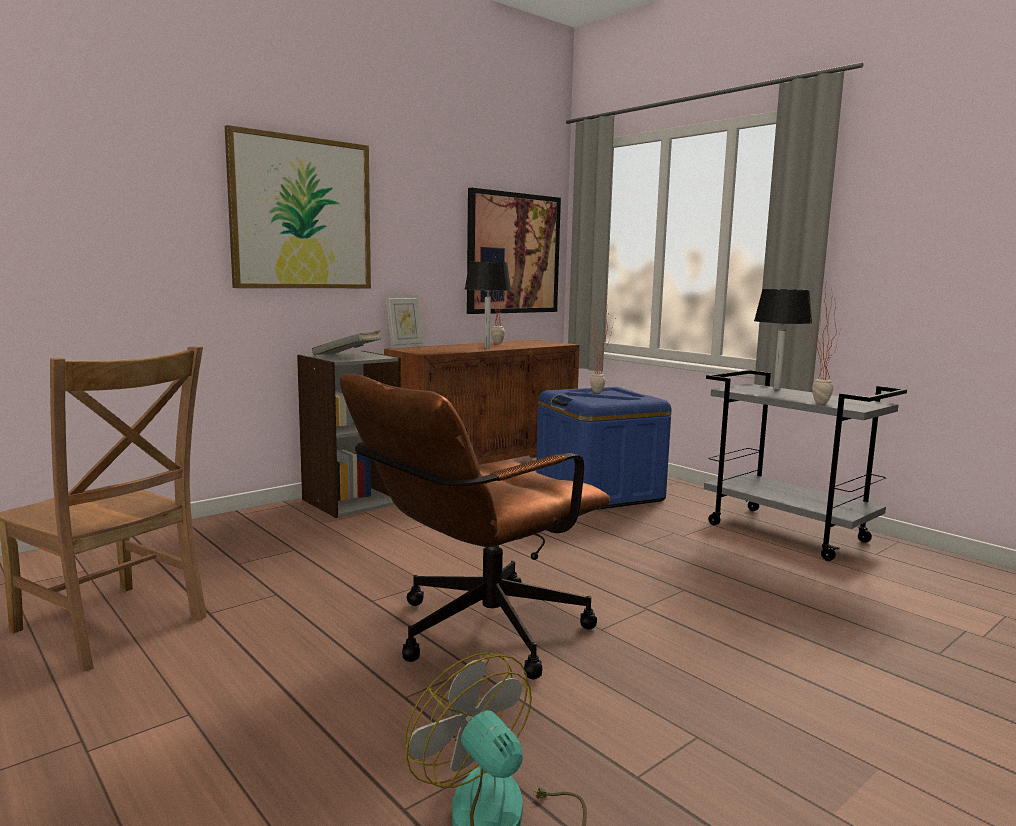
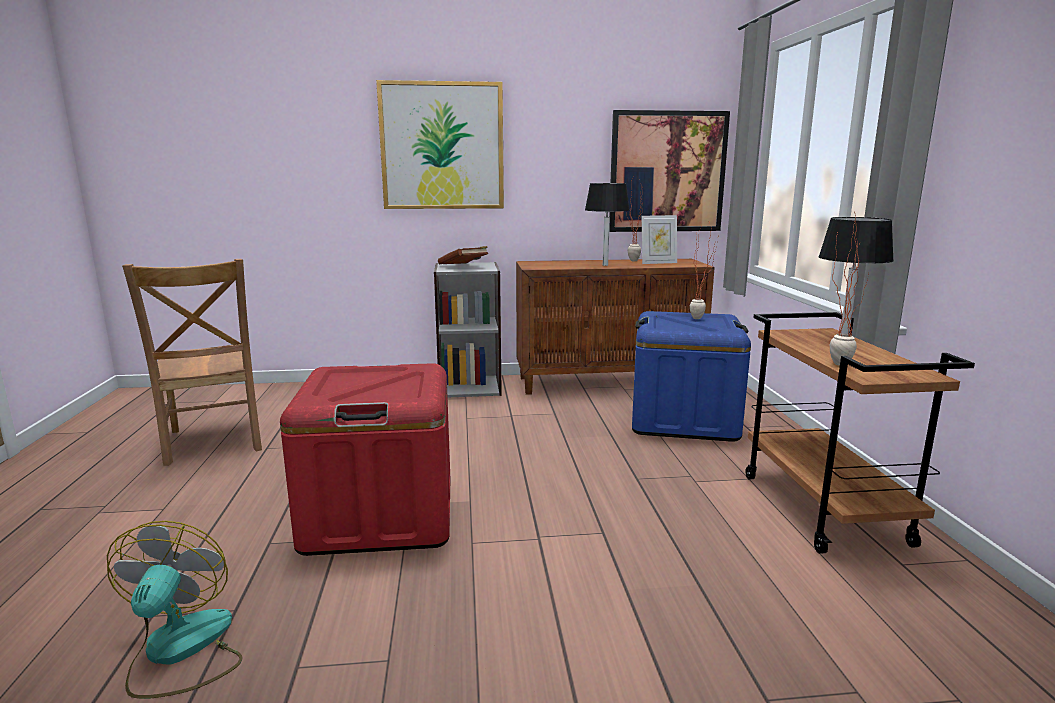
camera: 35 degrees right, 5 degrees up
(347, 356) = (463, 266): grey book -> brown book
(405, 347) = (537, 260): picture frame -> picture frame (658, 263)
(475, 634) = (380, 514): brown office chair -> red storage box
(789, 533) = (825, 509): grey cart -> brown cart

